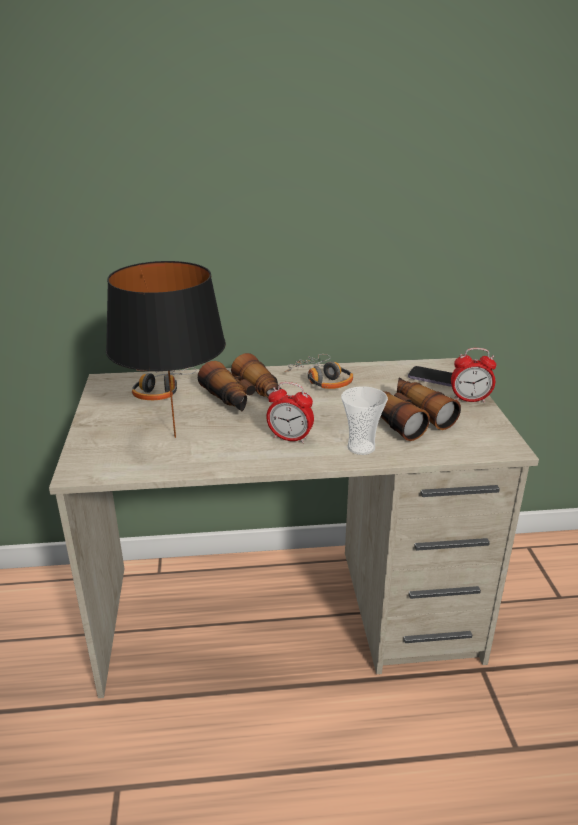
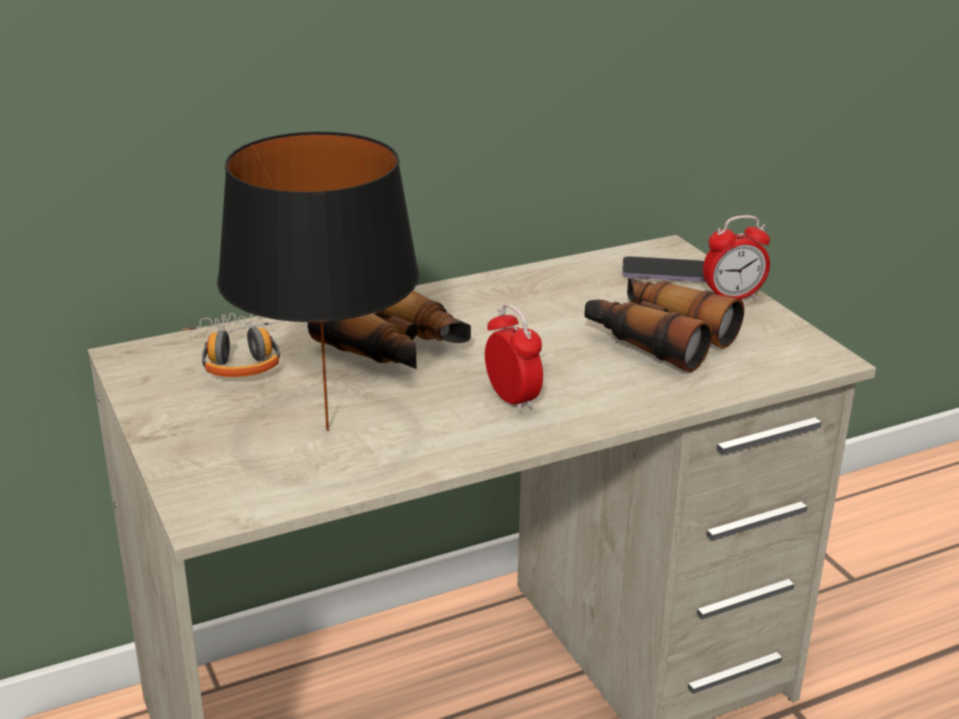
camera: 20 degrees left, 0 degrees up
(290, 438) = (512, 399): alarm clock -> alarm clock turned 120 degrees counterclockwise
(321, 379) = (494, 299): headphones -> none
(361, 447) = (627, 394): cup -> none

